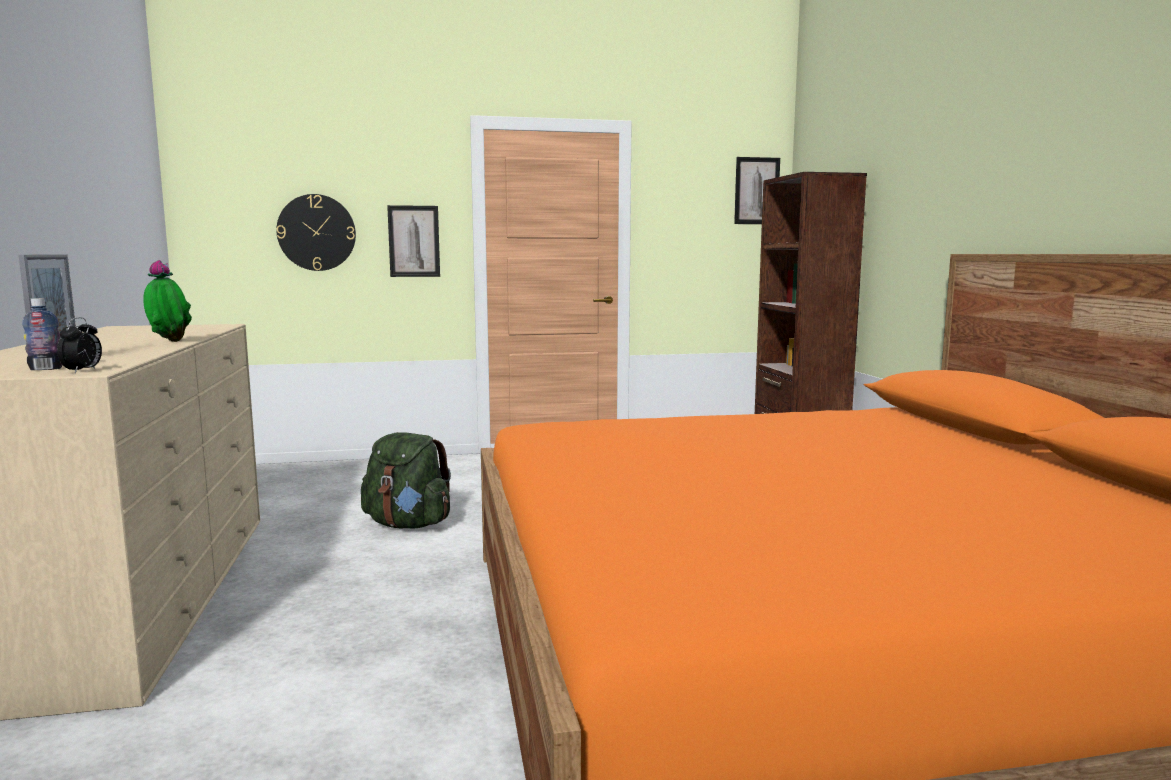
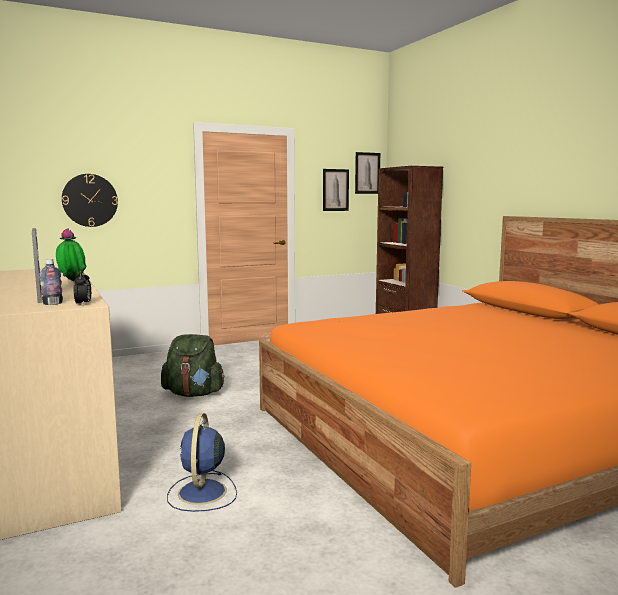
camera: 15 degrees left, 0 degrees up
(280, 692) = (202, 493): none -> blue fan
(414, 241) = (157, 205): picture -> picture (335, 190)

